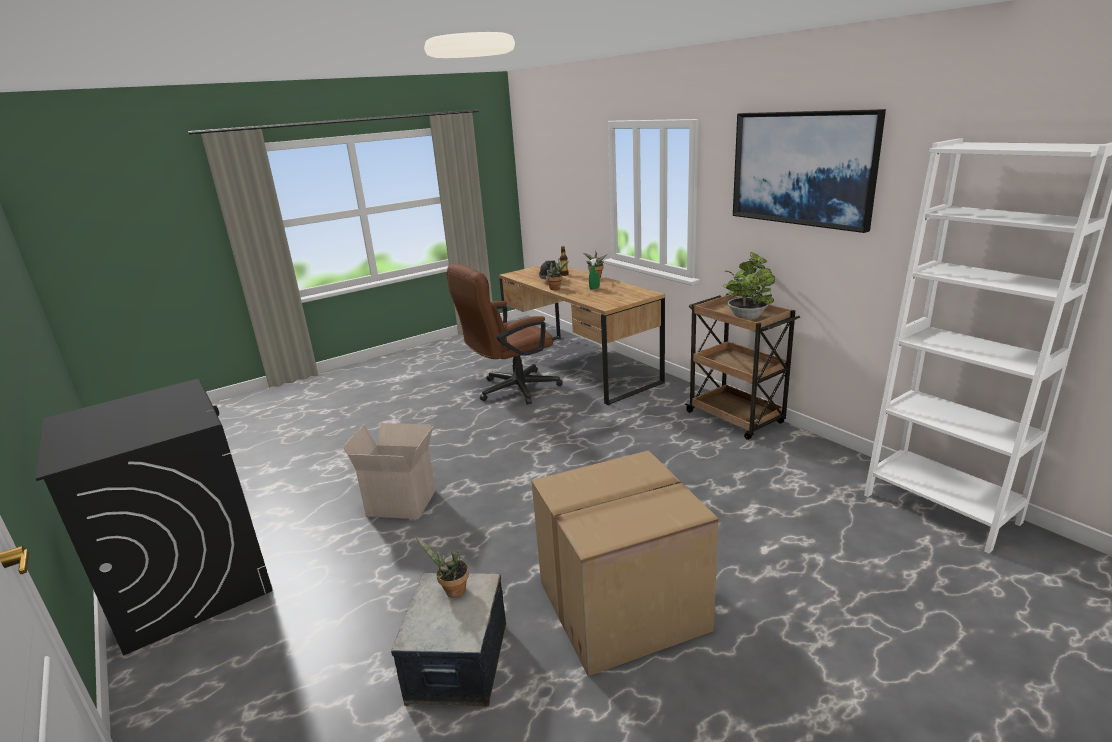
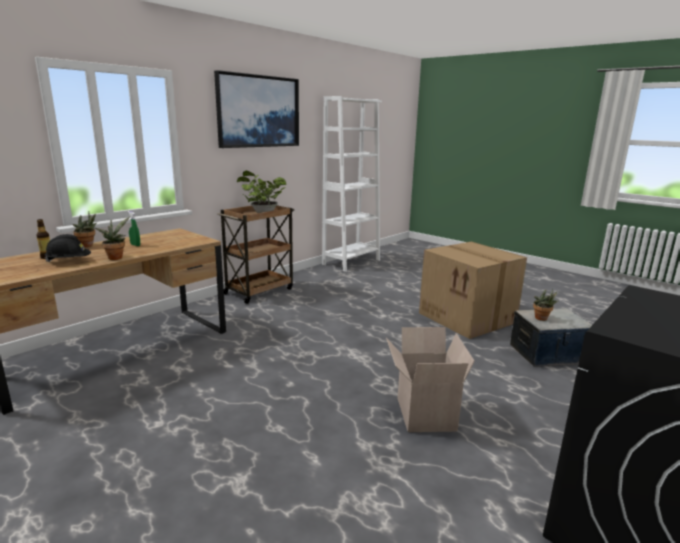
camera: 105 degrees left, 5 degrees down
(511, 390) = (165, 389): brown office chair -> none

